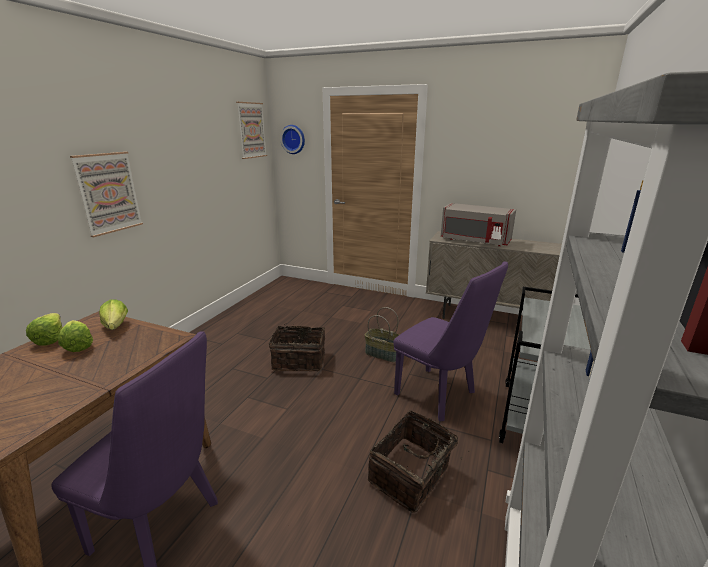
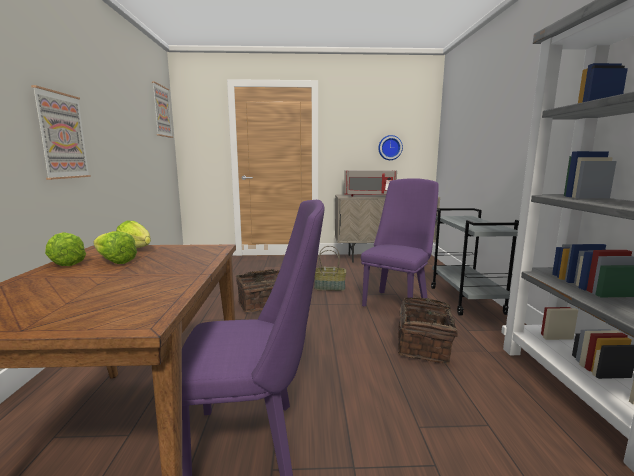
camera: 25 degrees left, 10 degrees down
(293, 139) = (198, 124): wall clock -> wall clock (389, 147)
(440, 396) = (396, 301): purple chair -> purple chair turned 75 degrees counterclockwise

